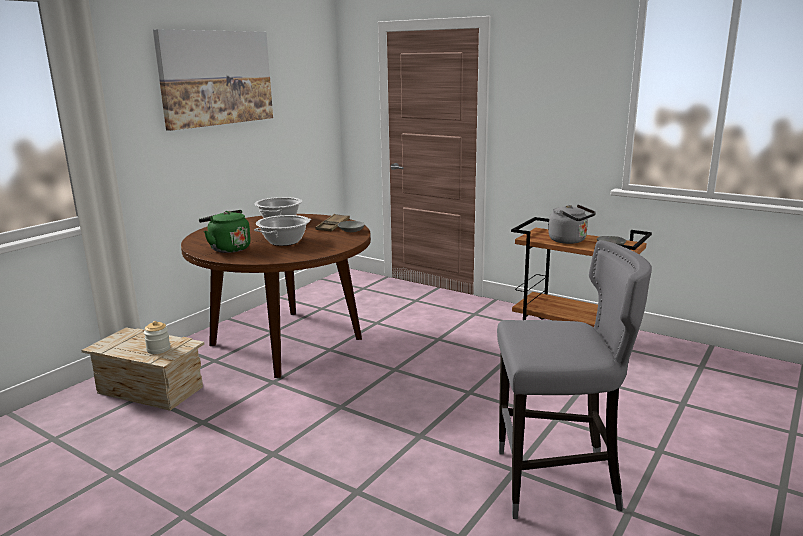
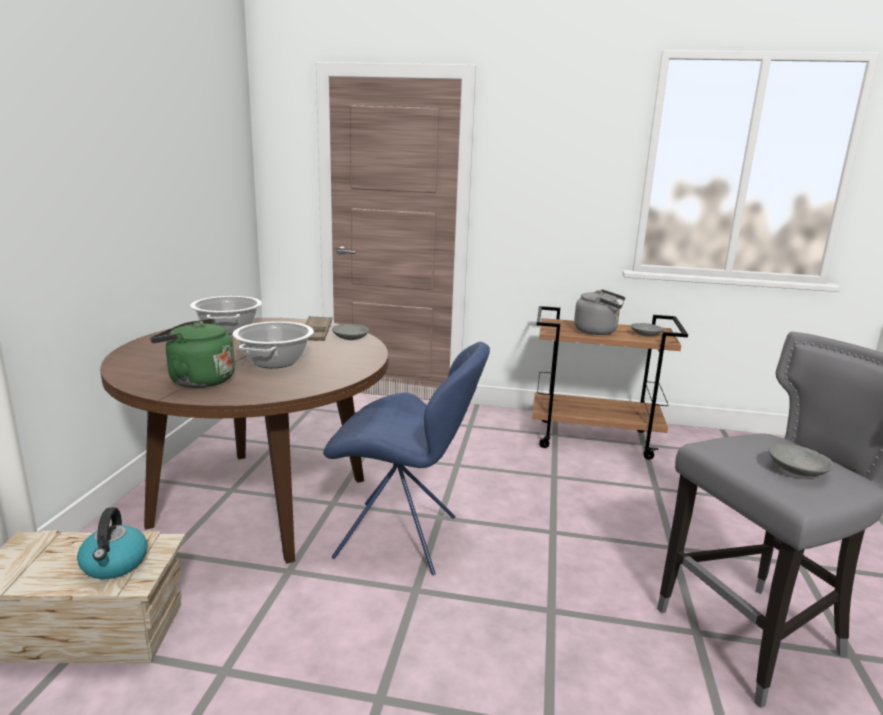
camera: 25 degrees left, 0 degrees up
(158, 349) = (114, 564): jar -> kettle
(216, 78) = (119, 117): picture -> none
(357, 377) = (402, 538): none -> blue chair
(555, 343) = (798, 470): none -> grey bowl

